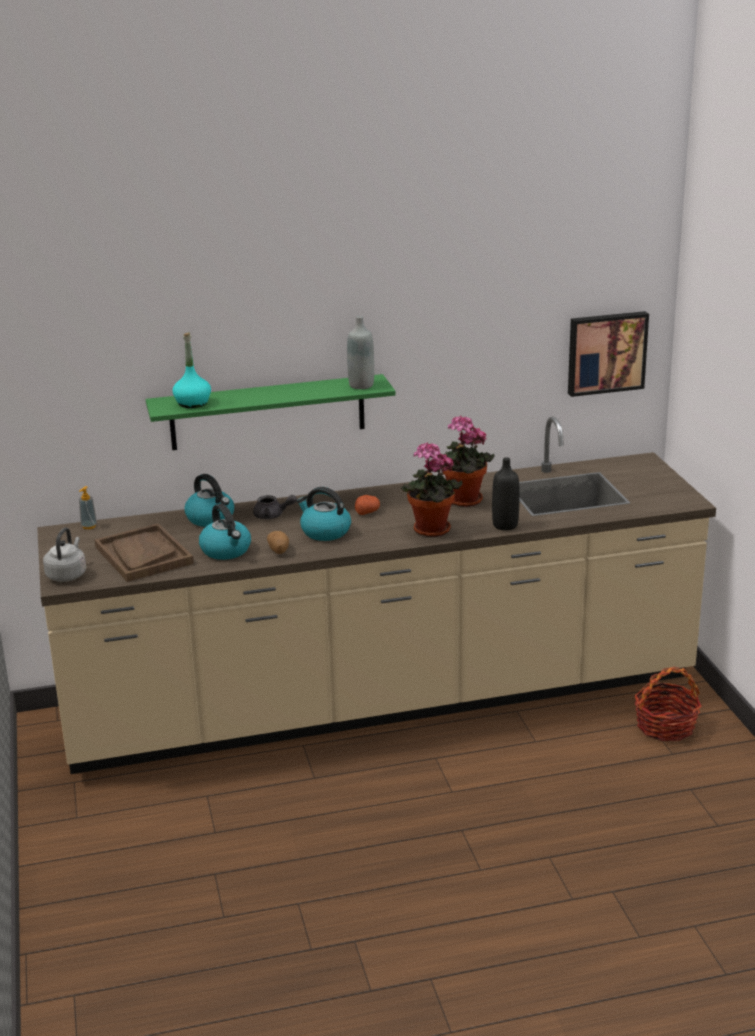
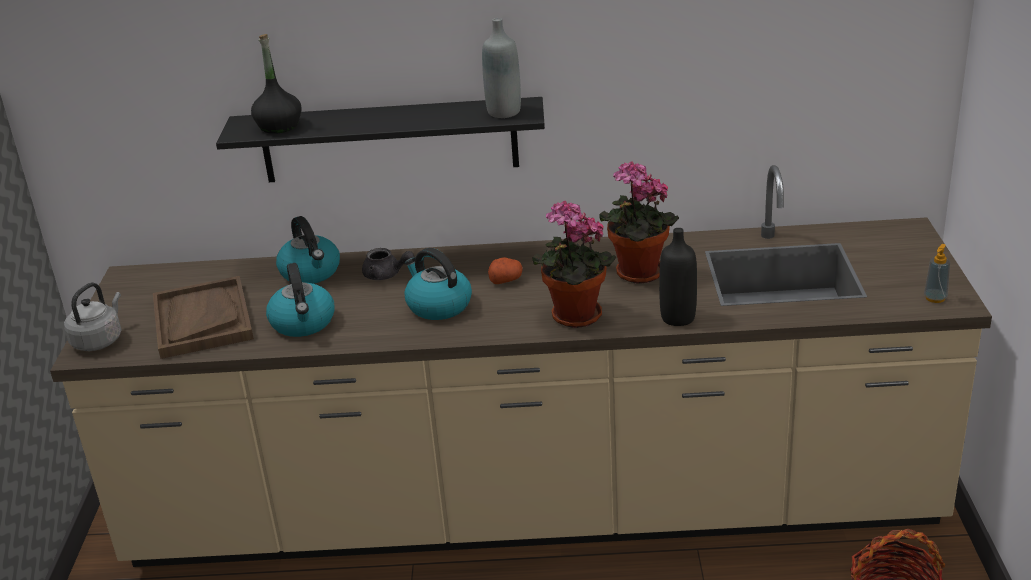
camera: 15 degrees right, 5 degrees up
(89, 526) = (166, 271): soap dispenser -> soap dispenser (935, 298)
(192, 403) = (279, 126): turquoise bottle -> black bottle
(268, 412) = (389, 140): green shelf -> black shelf
(279, 551) = (367, 330): potato -> none
(606, 352) = (862, 78): picture -> none

